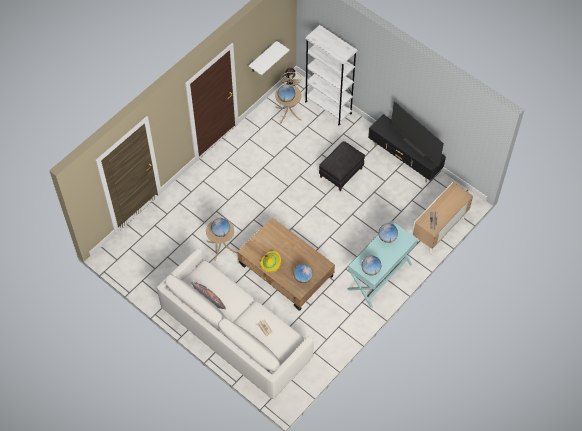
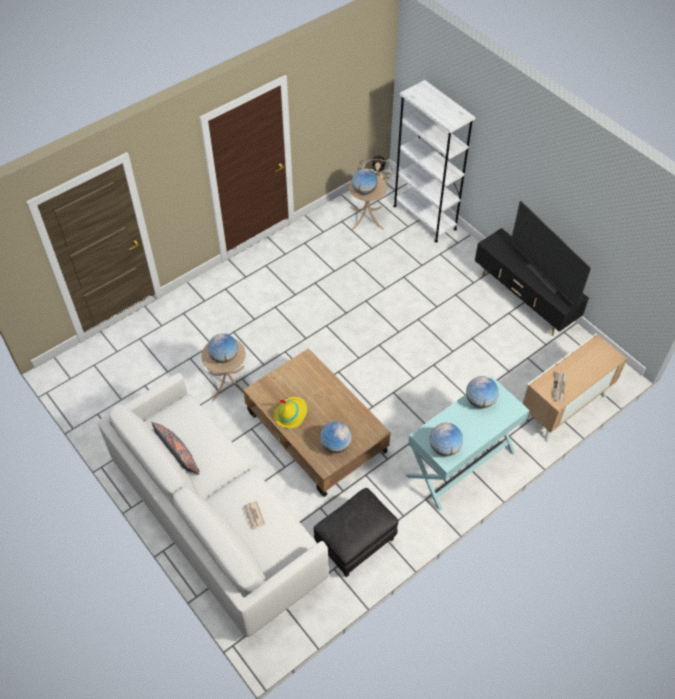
camera: 10 degrees right, 5 degrees down
(262, 57) = (337, 123): white shelf -> none
(341, 173) = (427, 305): black ottoman -> black ottoman (355, 542)

